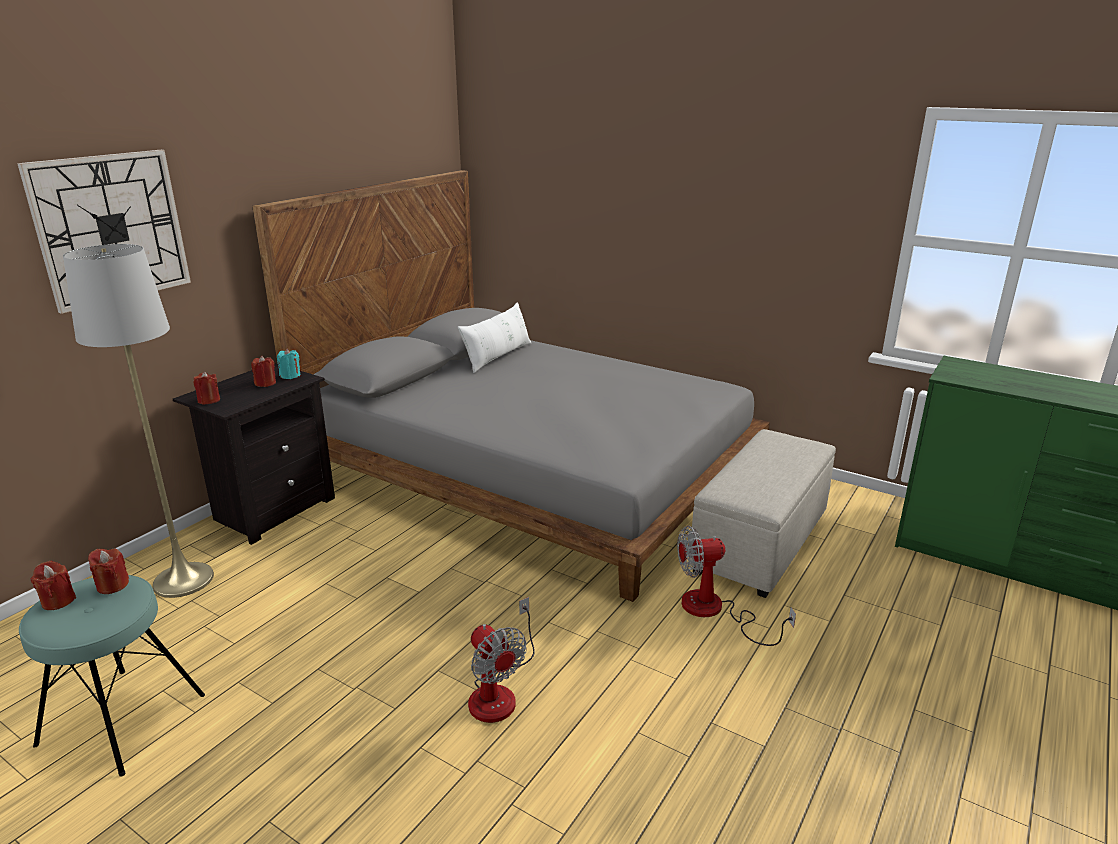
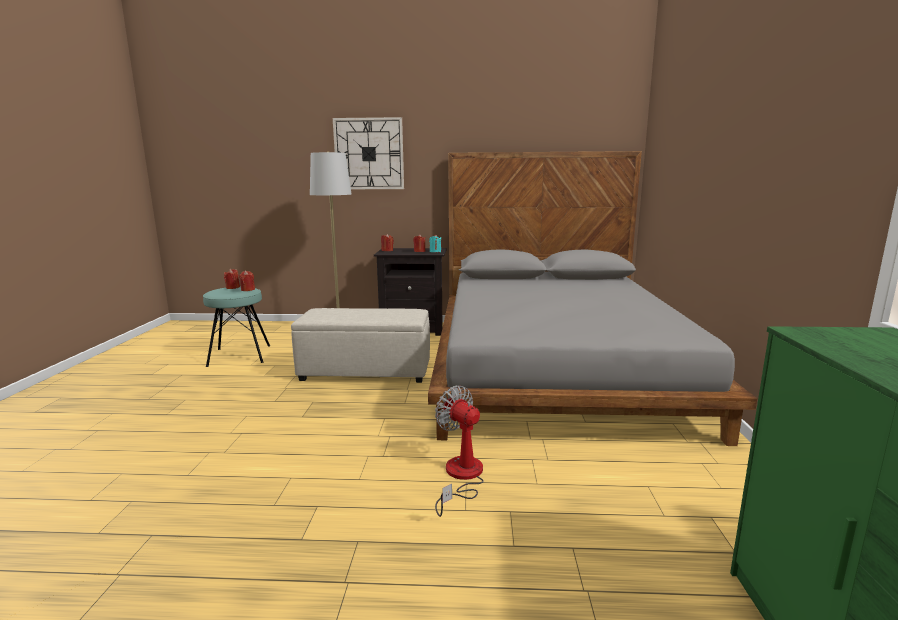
camera: 60 degrees right, 10 degrees down
(498, 356) = (586, 283): white pillow -> none
(499, 691) = (304, 422): fan -> none
(760, 541) = (600, 477): beige ottoman -> beige ottoman (366, 372)

